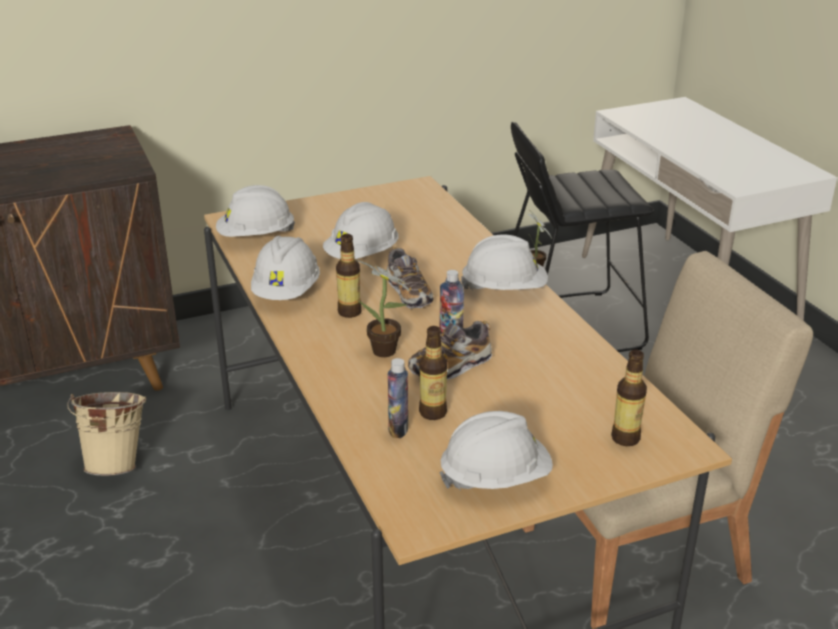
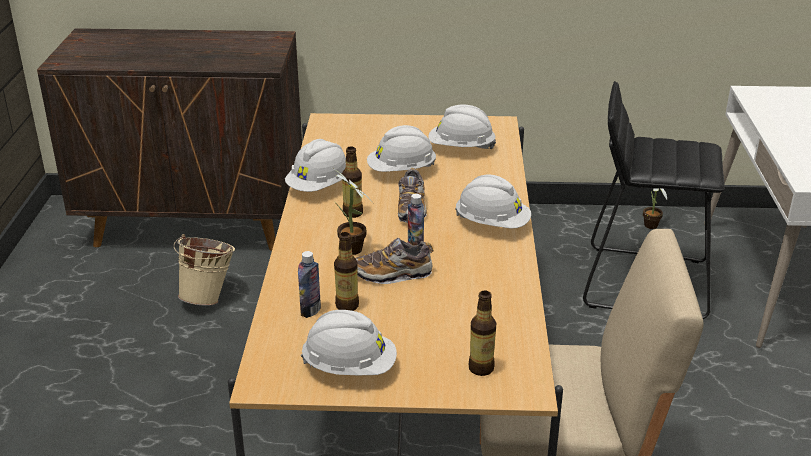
camera: 25 degrees right, 0 degrees up
(256, 237) = (333, 138): white hard hat -> white hard hat (461, 148)

